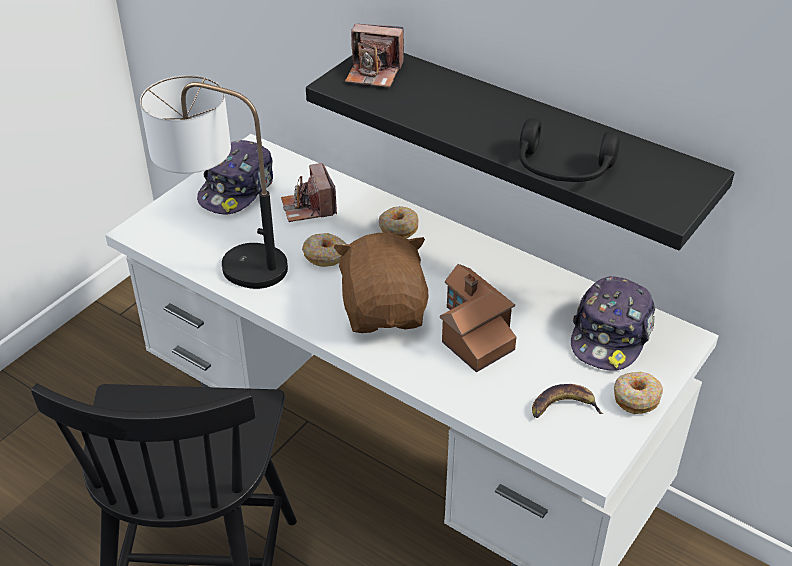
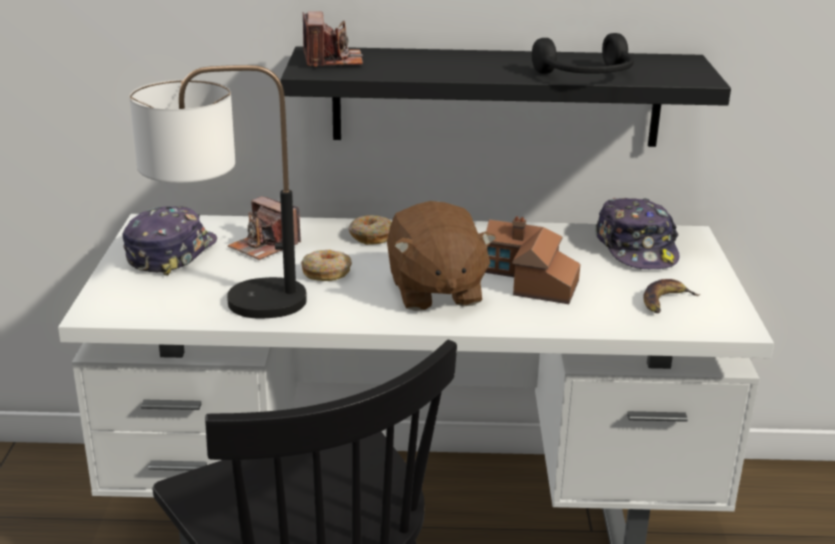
camera: 35 degrees left, 15 degrees down
(237, 189) = (170, 253): cap -> cap turned 150 degrees counterclockwise
(374, 73) = (332, 60): camera -> camera turned 75 degrees counterclockwise
(384, 310) = (434, 291): brown plush toy -> brown plush toy turned 150 degrees counterclockwise
(636, 398) = (708, 278): donut -> none

